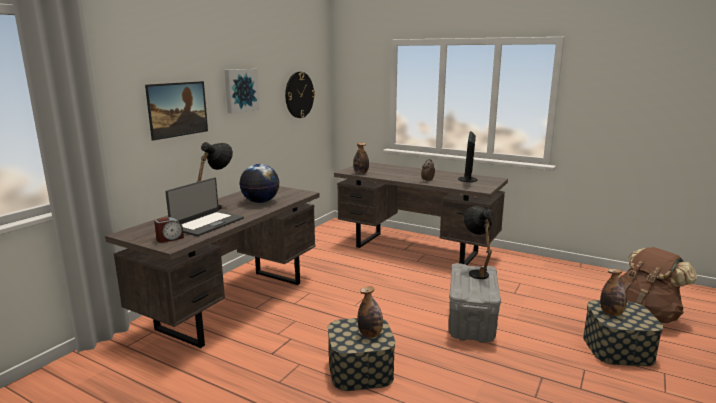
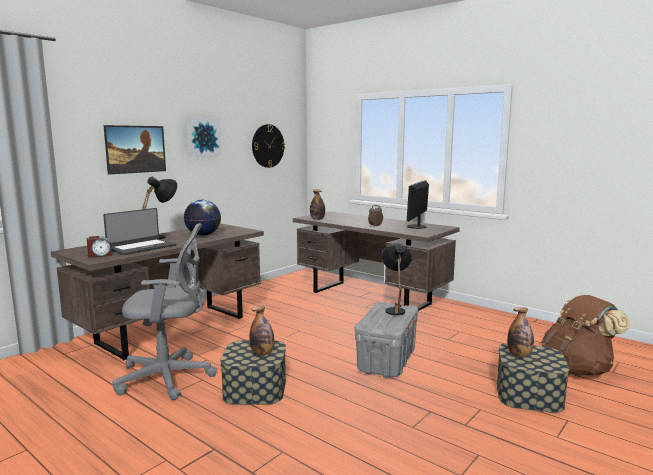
camera: 10 degrees right, 5 degrees down
(263, 365) = (169, 378): none -> grey office chair

